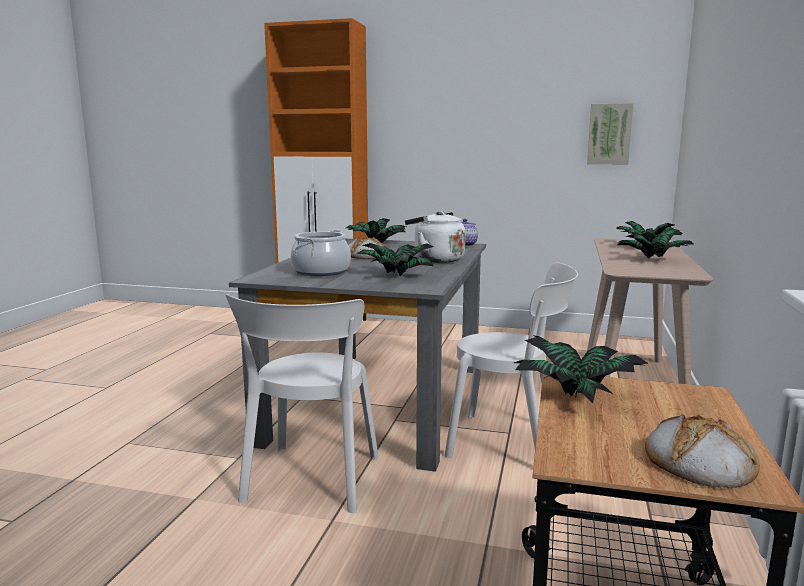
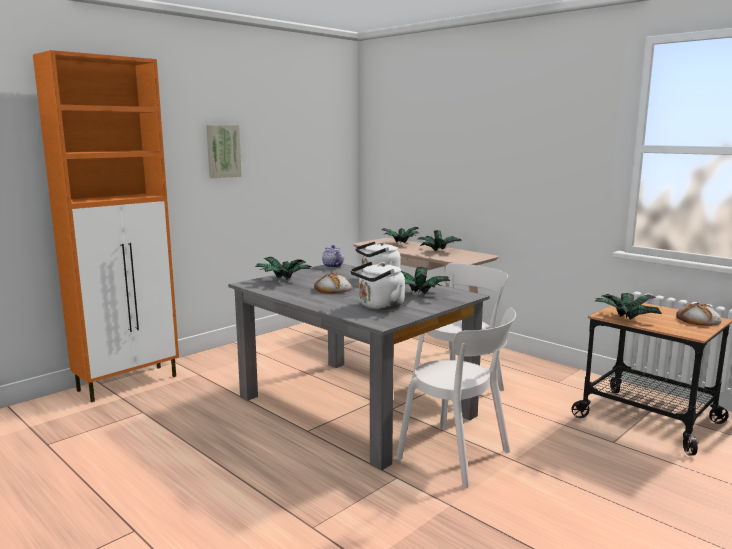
camera: 60 degrees left, 0 degrees up
(321, 271) = (379, 306): cooking pot -> white kettle
(609, 134) = (323, 165): picture -> picture (223, 151)

